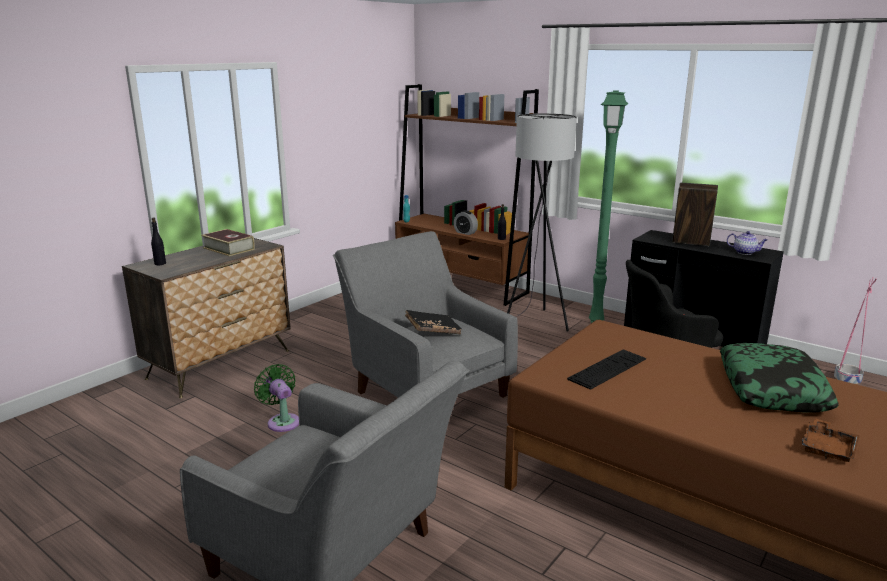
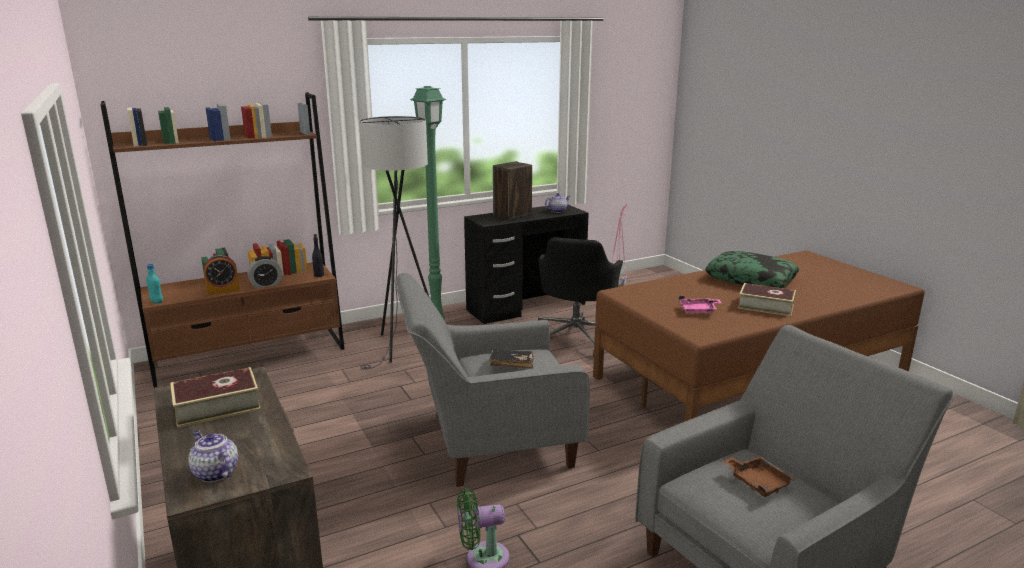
camera: 65 degrees left, 0 degrees up
(160, 263) = (214, 473): black bottle -> teapot
(441, 227) = (223, 291): none -> alarm clock
(607, 369) = (698, 311): keyboard -> pink tray
(682, 405) = (766, 306): none -> book
(827, 448) = (830, 290): brown tray -> brown tray (758, 482)

